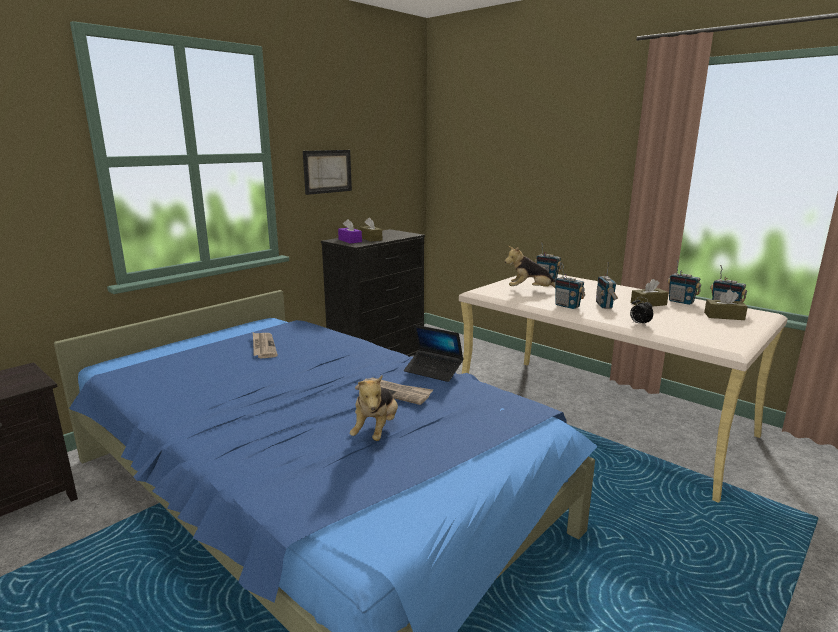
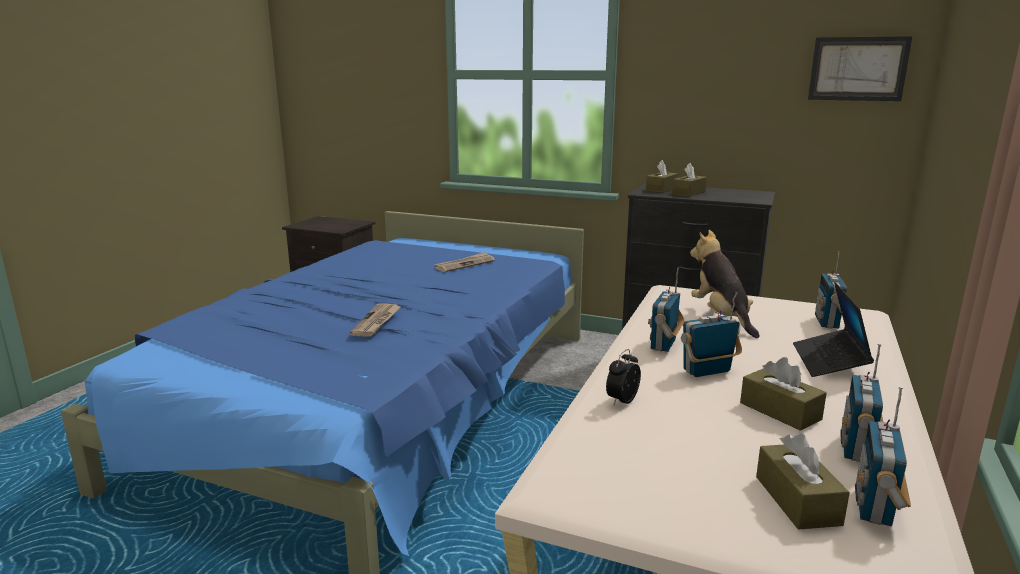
camera: 70 degrees right, 0 degrees up
(327, 171) = (699, 97): picture -> picture (858, 69)
(350, 240) = (661, 189): purple tissue box -> brown tissue box
(376, 431) = (295, 329): plush toy -> none
(433, 370) = (445, 330): laptop -> laptop (829, 361)

